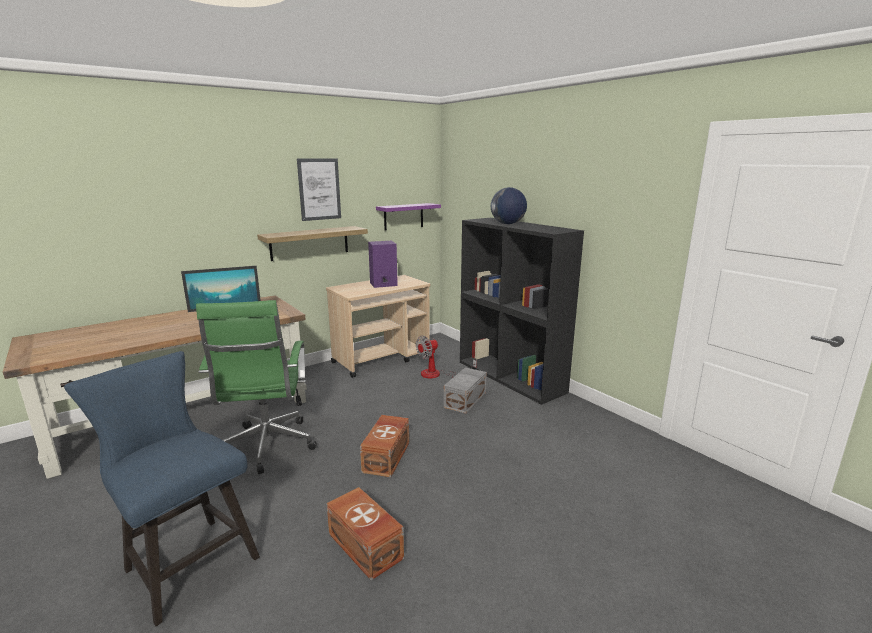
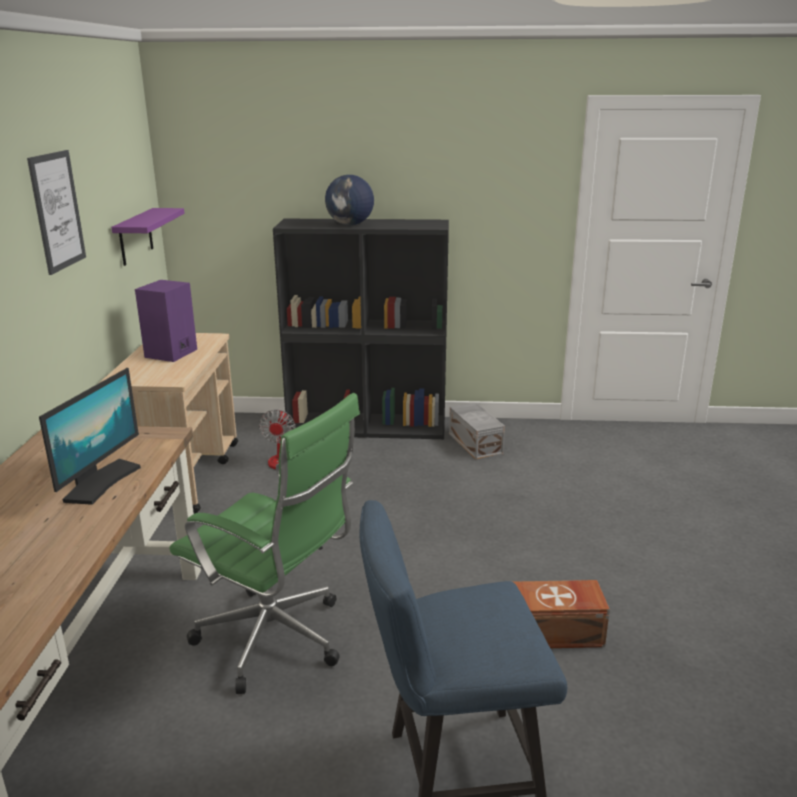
camera: 50 degrees left, 5 degrees up
(309, 243) = (62, 313): shelf -> none
(387, 456) = (418, 560): brown storage box -> none
(466, 400) = (375, 469): grey storage box -> grey storage box (476, 443)

